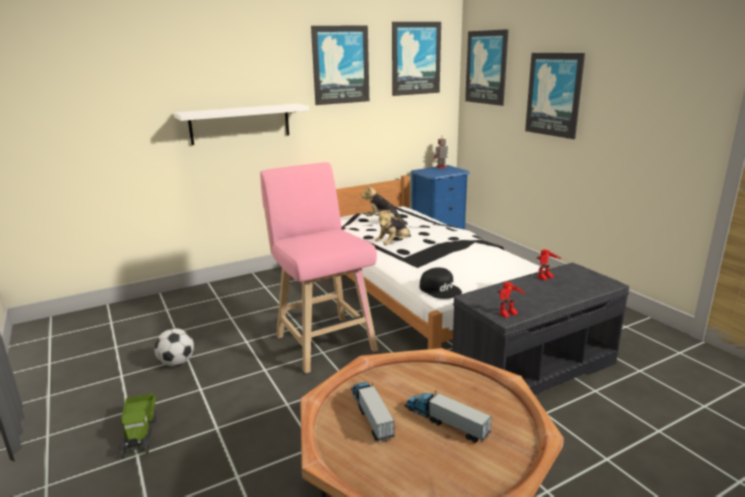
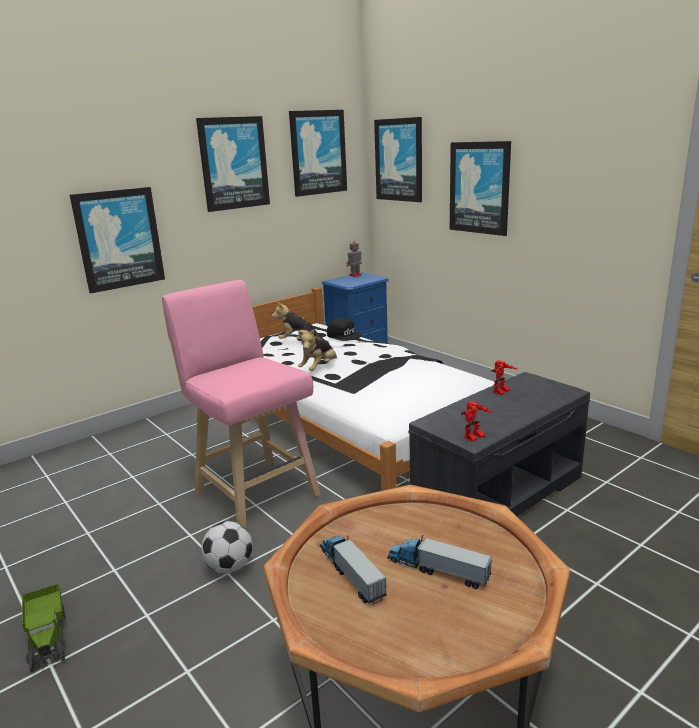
camera: 10 degrees left, 0 degrees up
(176, 363) = (75, 541): football -> football (229, 567)
(240, 123) = (119, 239): white shelf -> picture
(440, 289) = (387, 416): black cap -> black cap (344, 335)

